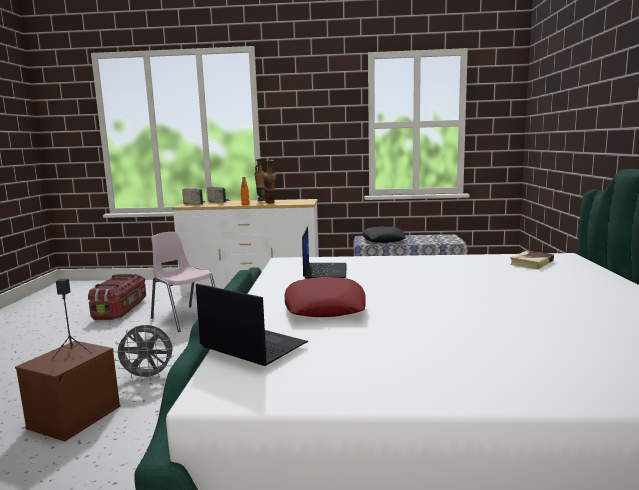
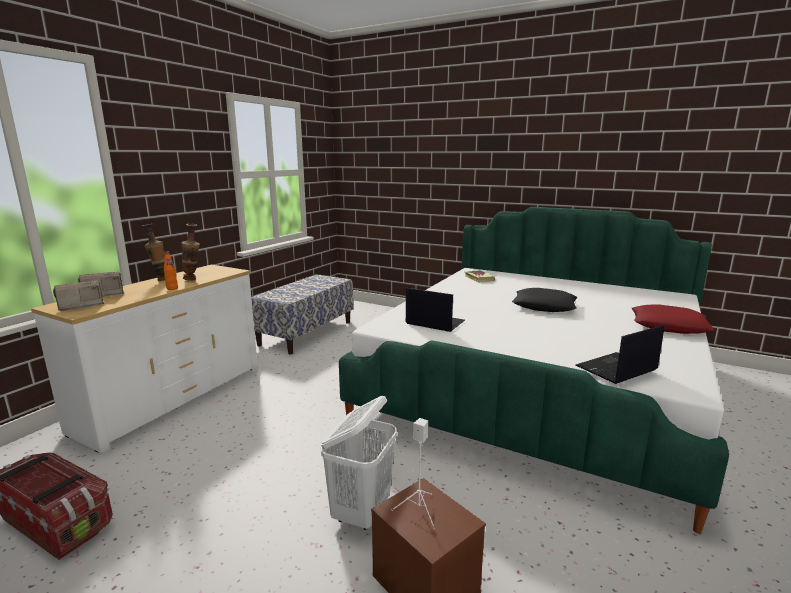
camera: 65 degrees left, 5 degrees up
(71, 353) = (419, 510): black speaker -> white speaker
(148, 377) = (361, 512): grey fan -> white laundry basket
(185, 318) = (200, 461): pink chair -> none
(325, 306) = (534, 338): red pillow -> red pillow (669, 326)
(383, 240) = (288, 293): black pillow -> black pillow (544, 306)

